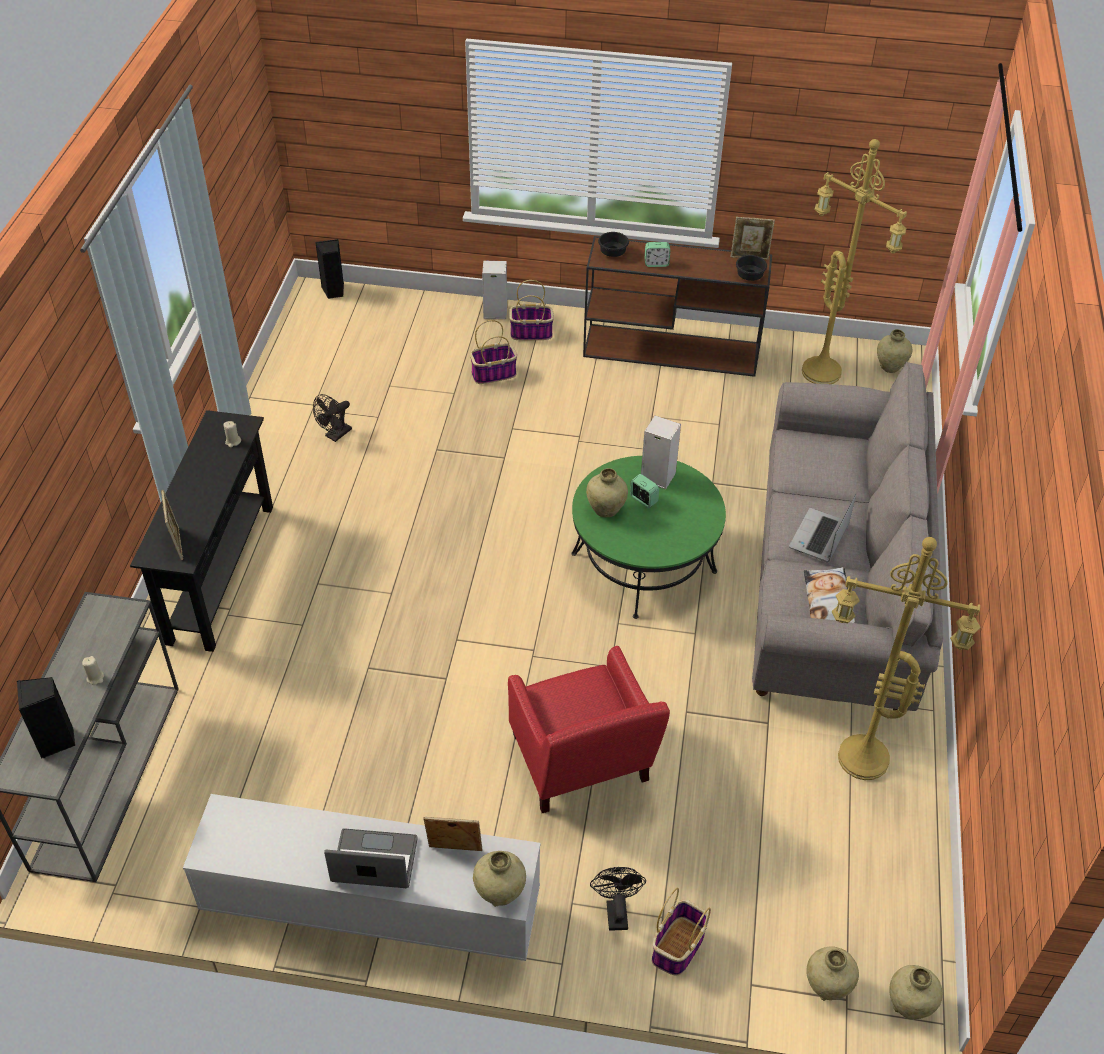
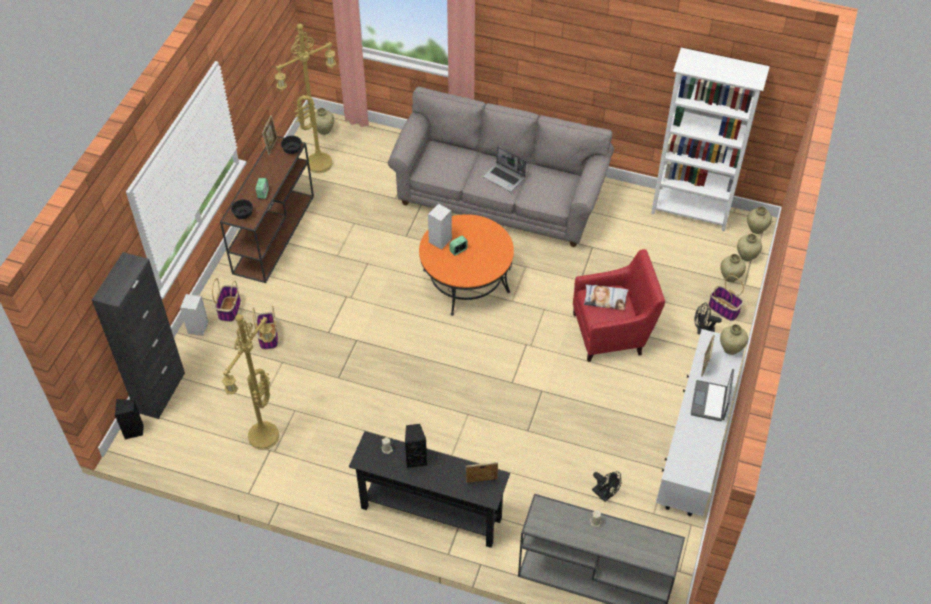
camera: 80 degrees left, 5 degrees up
(56, 741) = (643, 540): black speaker -> black speaker (416, 459)
(335, 435) = (308, 438): black fan -> black fan (604, 495)
(391, 300) = (160, 392): none -> black cabinet
(606, 510) = (463, 269): beige vase -> beige vase (730, 277)
(644, 562) = (466, 281): green coffee table -> orange coffee table
(828, 600) = (553, 183): pillow -> pillow (605, 299)
(860, 761) = (621, 215): yellow floor lamp -> yellow floor lamp (264, 438)
(911, 879) = (691, 212): none -> white bookcase

